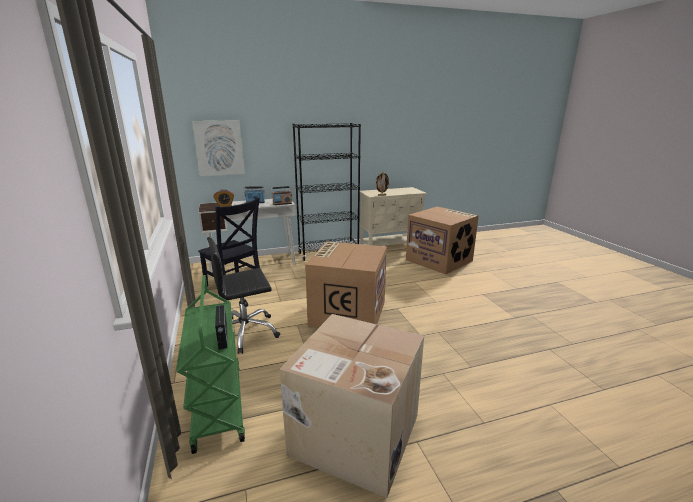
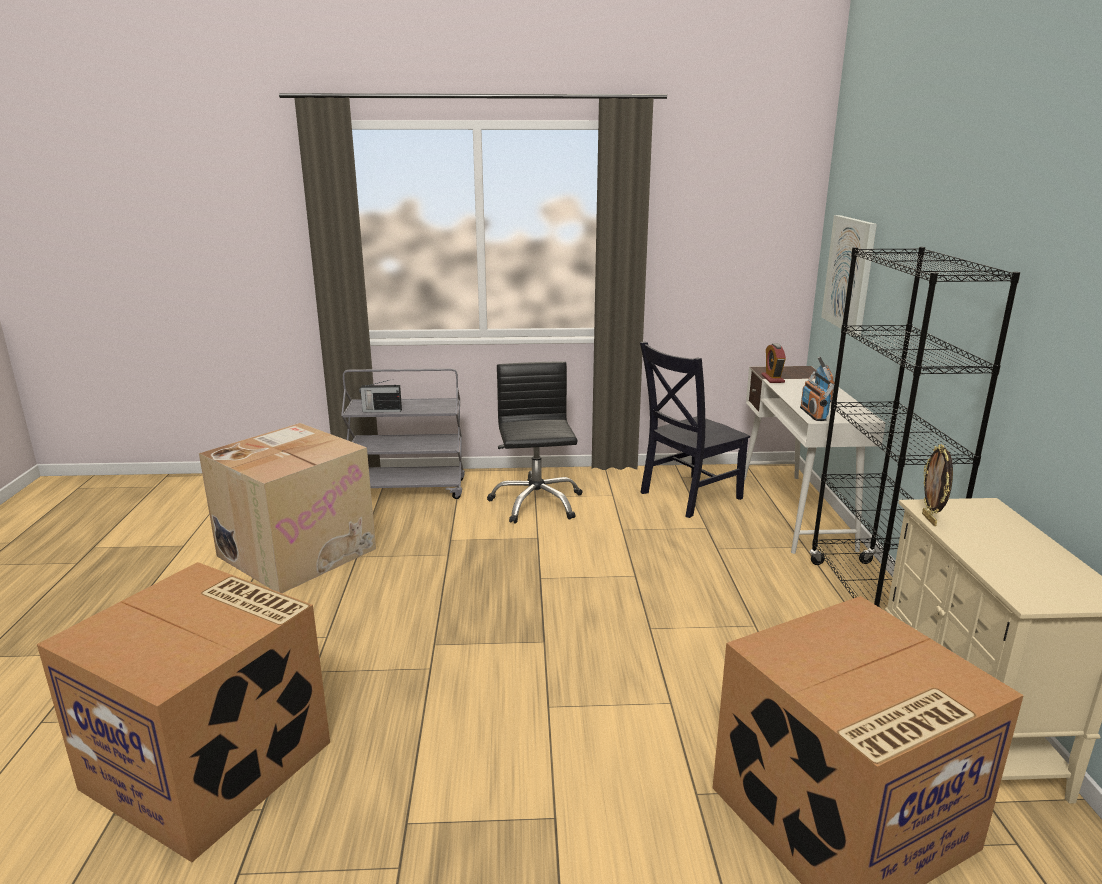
camera: 105 degrees right, 0 degrees up
(217, 404) = (408, 490): green cart -> grey cart
(347, 312) = (553, 584): cardboard box -> cardboard box (212, 764)

